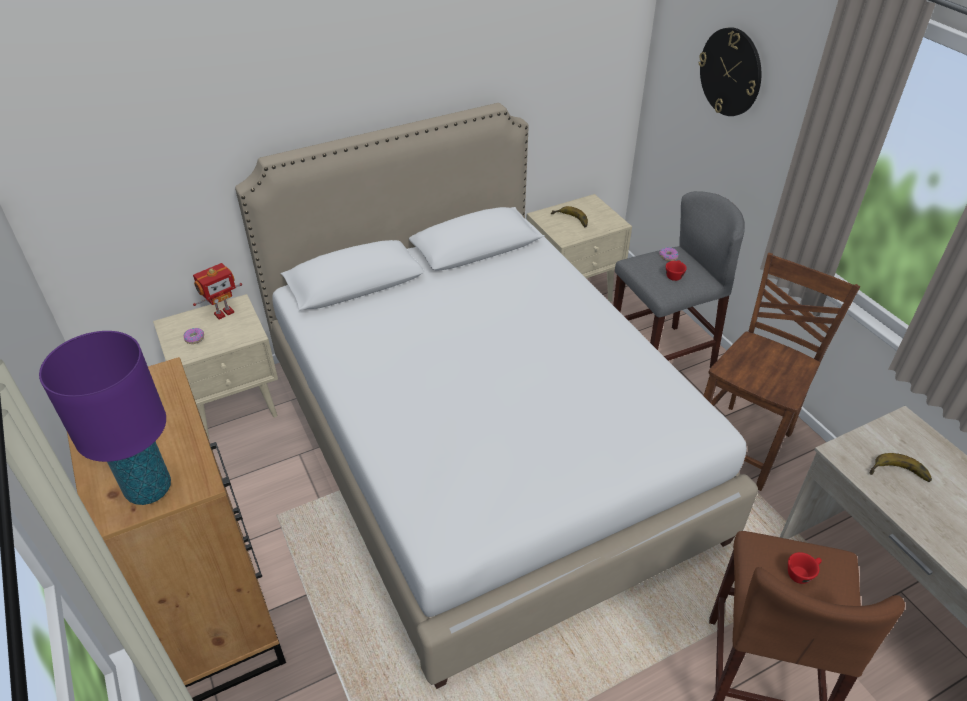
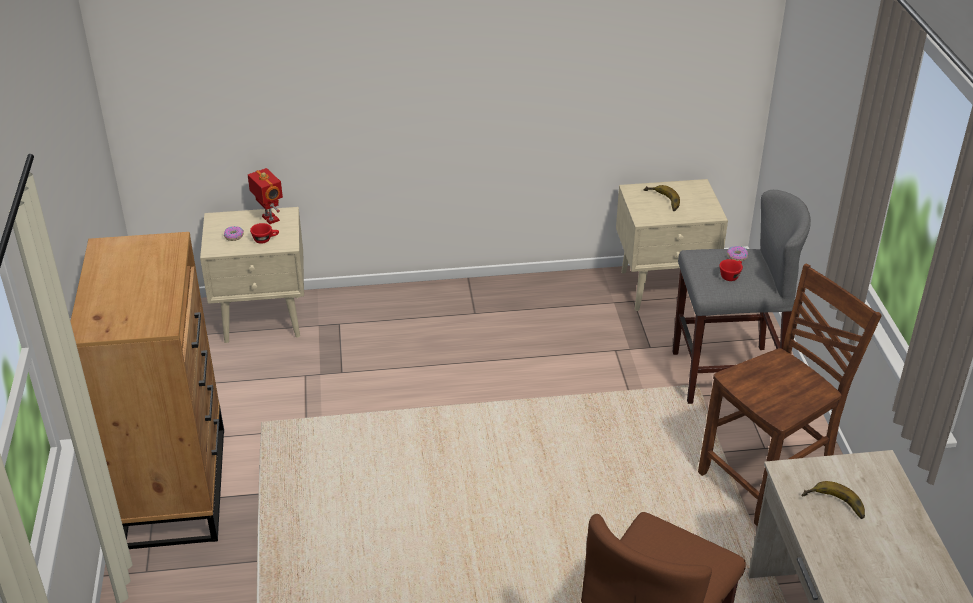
camera: 20 degrees right, 5 degrees down
(148, 489) = (123, 320): purple table lamp -> none
(223, 312) = (269, 219): toy robot -> toy robot turned 105 degrees counterclockwise
(482, 446) = (486, 413): white bed -> none
(730, 72) = (828, 67): wall clock -> none
(801, 573) = (674, 556): red cup -> red cup (265, 239)

